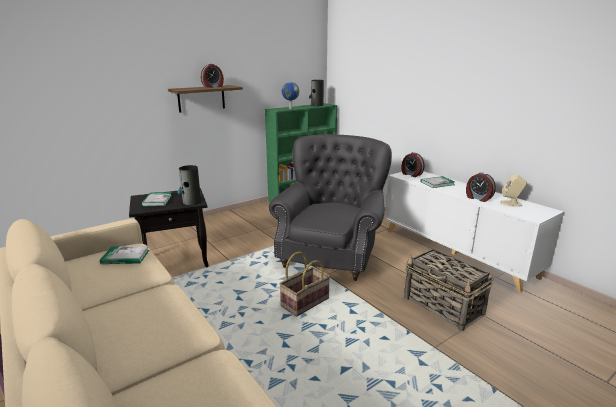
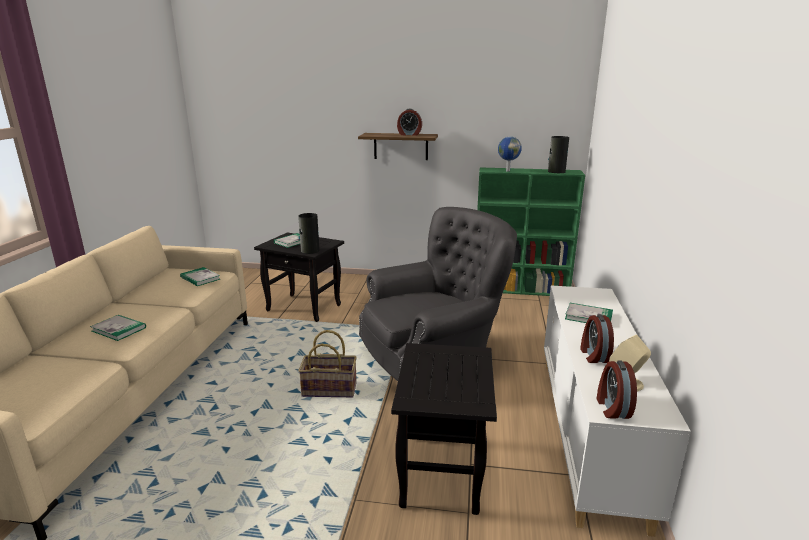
camera: 45 degrees right, 0 degrees up
(154, 326) = (119, 329): none -> book
(411, 174) = (584, 294): alarm clock -> alarm clock (612, 408)
(443, 306) = (442, 474): basket -> black side table

